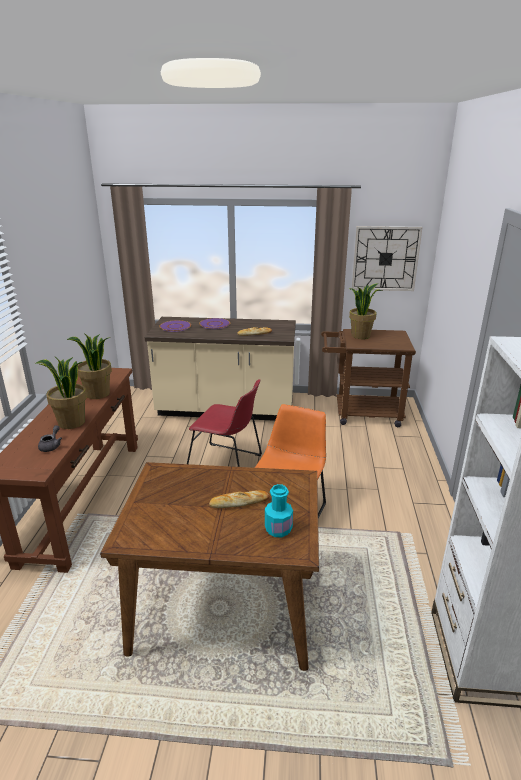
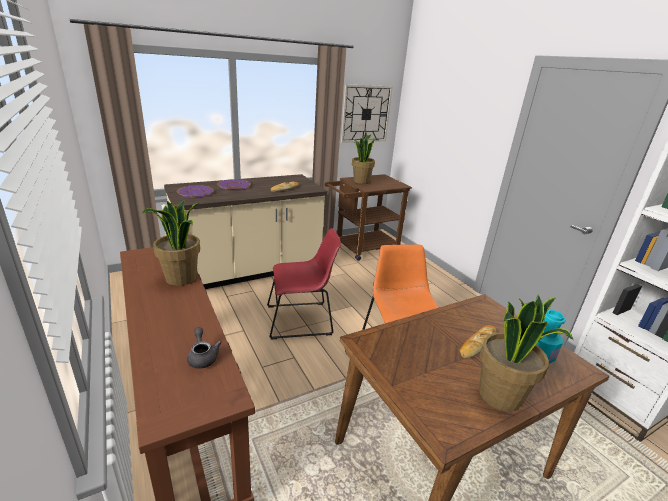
camera: 35 degrees left, 0 degrees up
(71, 423) = (191, 320): potted plant -> potted plant (500, 396)

